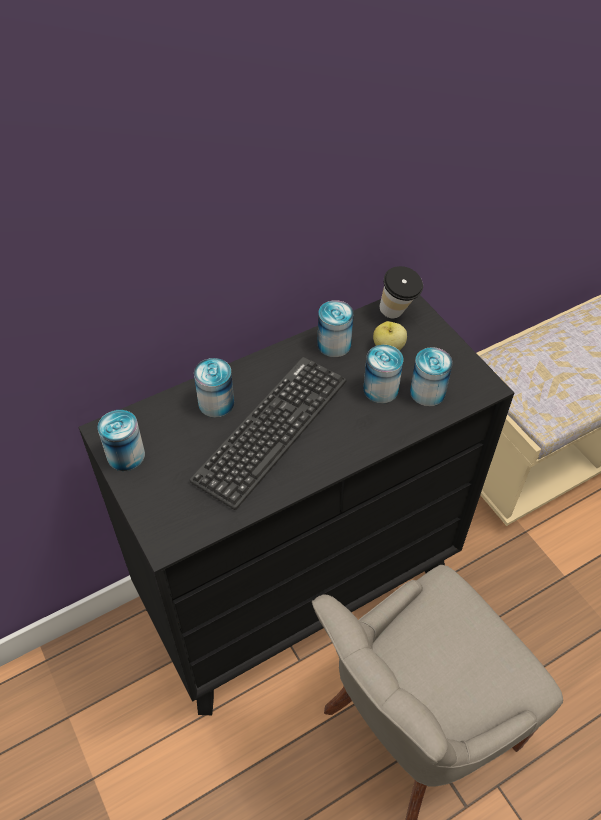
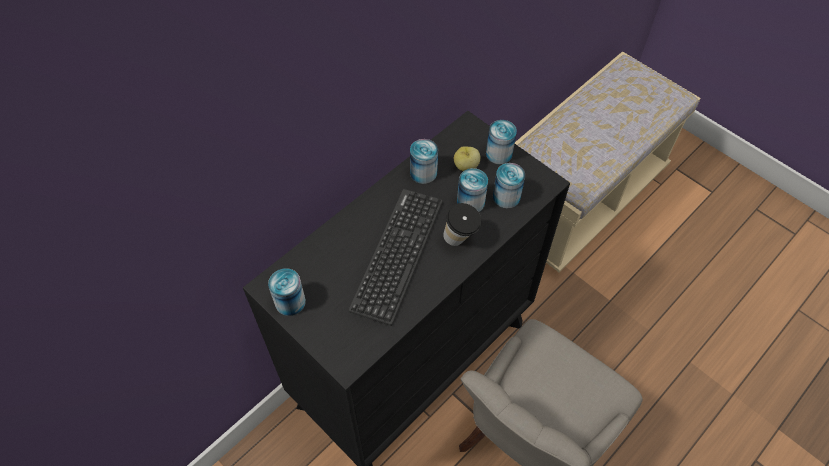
camera: 15 degrees left, 5 degrees up
(216, 403) = (347, 242): can -> can (499, 153)
(397, 314) = (464, 137): cup -> cup (460, 240)

